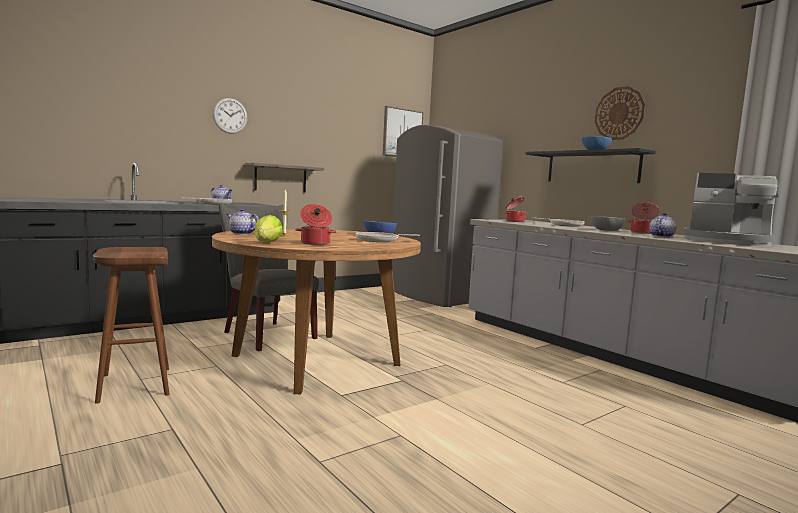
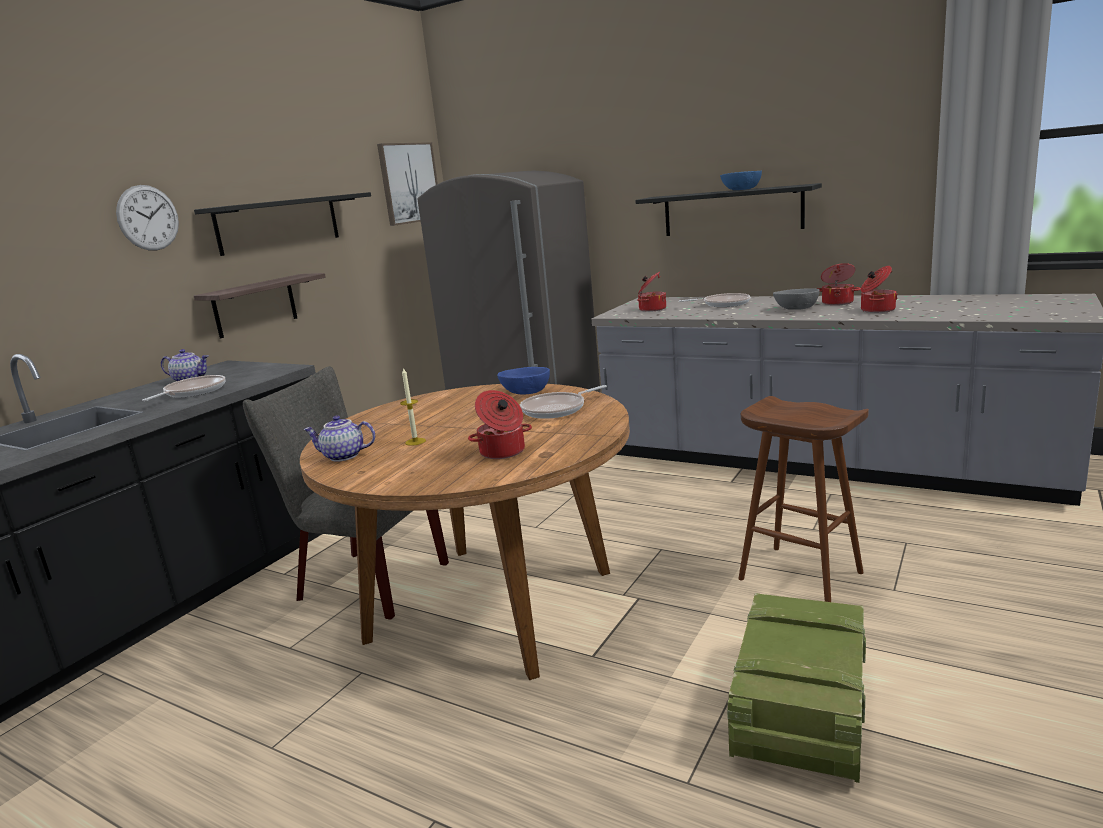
camera: 20 degrees left, 10 degrees up
(134, 384) = (274, 763): brown stool -> brown stool (798, 576)
(264, 243) = (441, 479): lettuce -> none
(308, 136) = (279, 224): none -> black shelf
(432, 457) = (801, 712): none -> crate
(619, 113) = (763, 132): wall clock -> none
(660, 236) = (876, 310): teapot -> cooking pot
(727, 242) = (955, 305): coffee machine -> none

